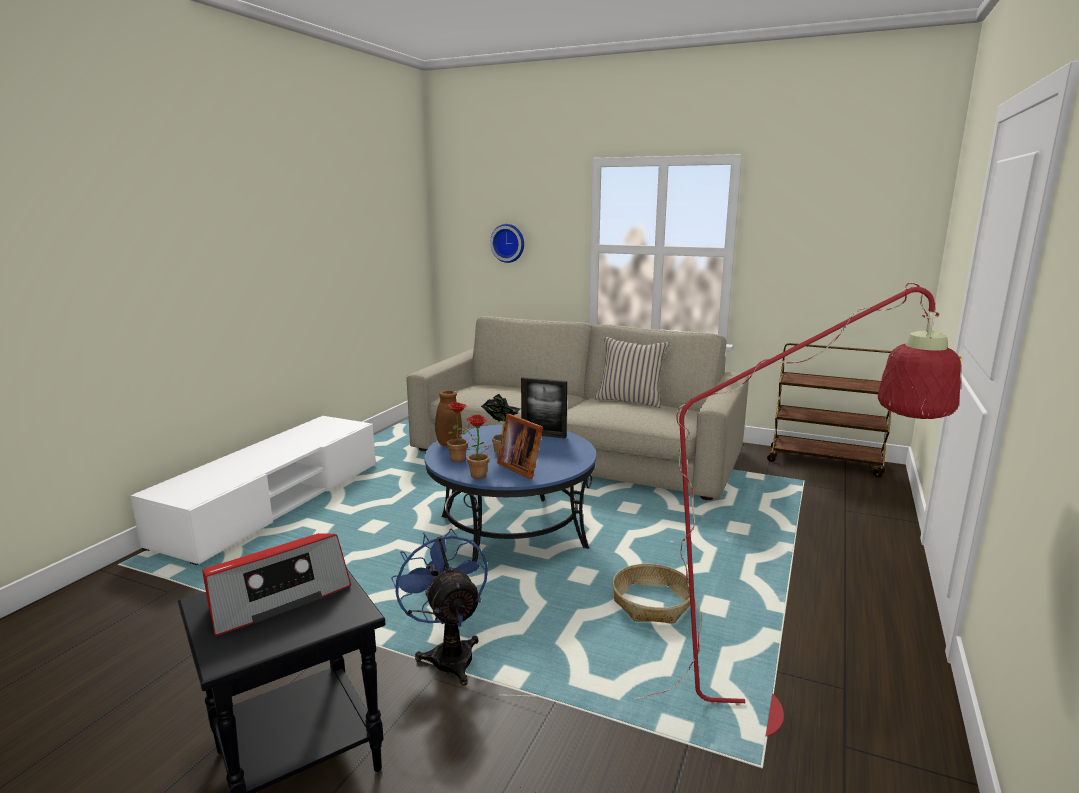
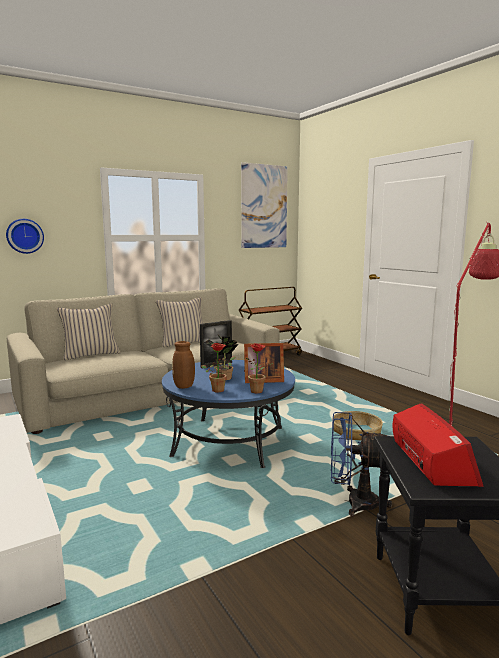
camera: 55 degrees left, 5 degrees down
(518, 387) = (90, 355): none -> beige pillow
(861, 201) = (264, 206): none -> picture

